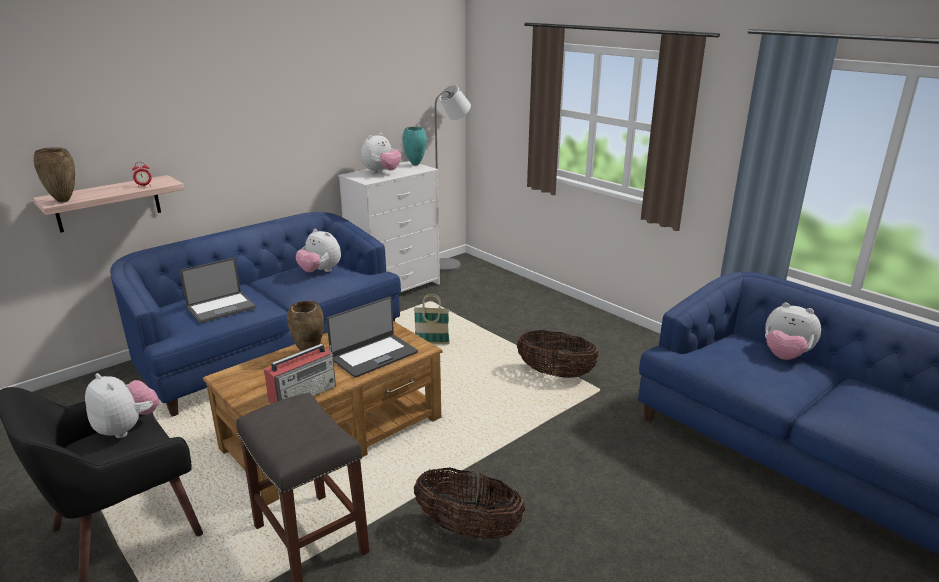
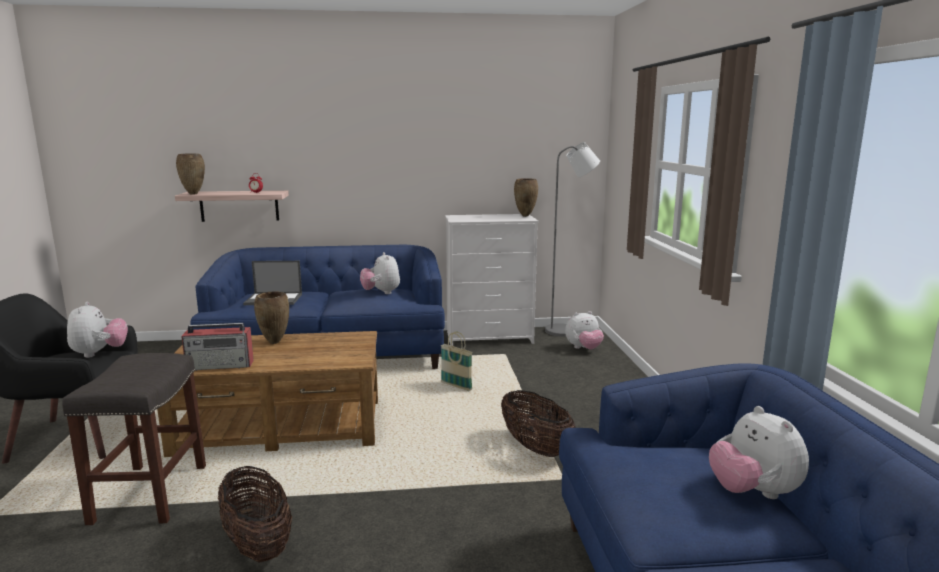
camera: 35 degrees right, 10 degrees down
(373, 355) = (314, 356): laptop -> none
(381, 172) = (482, 217): plush toy -> plush toy (583, 349)
(415, 164) = (525, 216): turquoise vase -> brown vase

